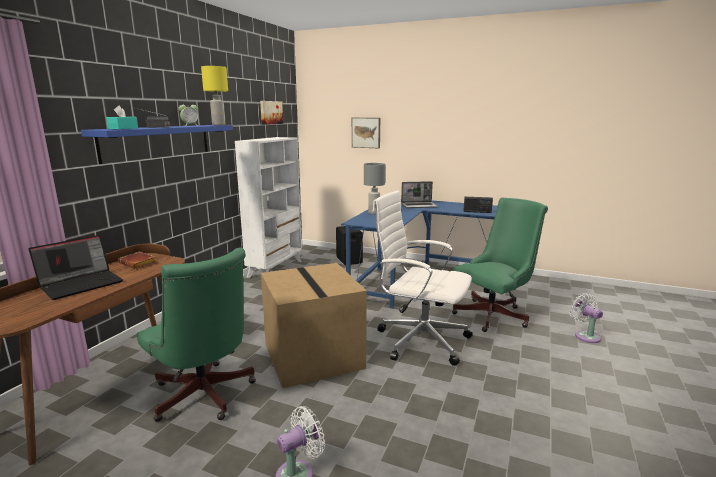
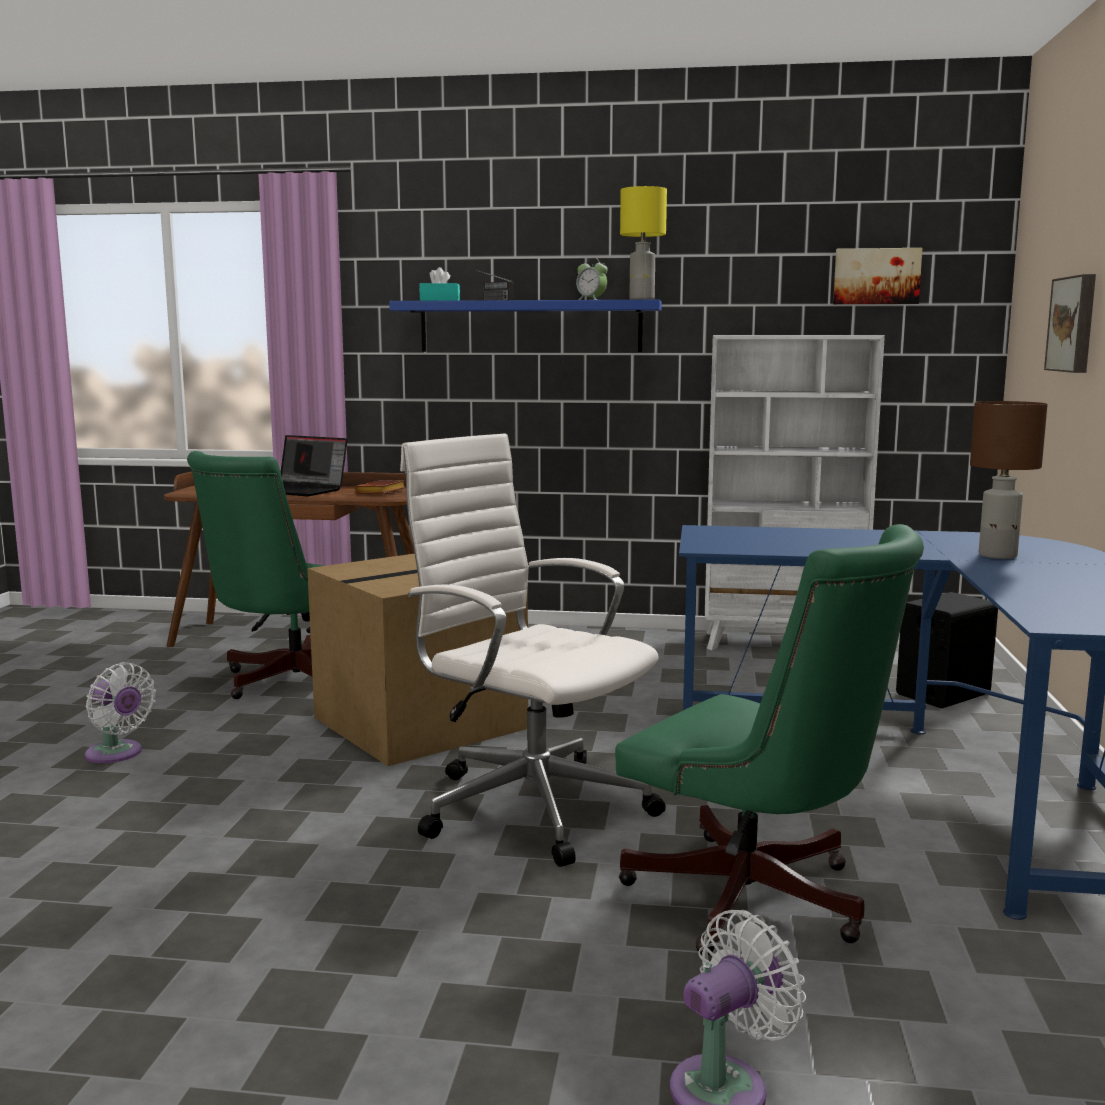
camera: 75 degrees right, 5 degrees down
(374, 212) = (828, 533): grey table lamp -> none
(419, 206) = (998, 556): laptop -> brown table lamp
(420, 340) = (530, 806): white office chair -> white office chair turned 60 degrees counterclockwise
(477, 211) = (1042, 601): radio -> none

